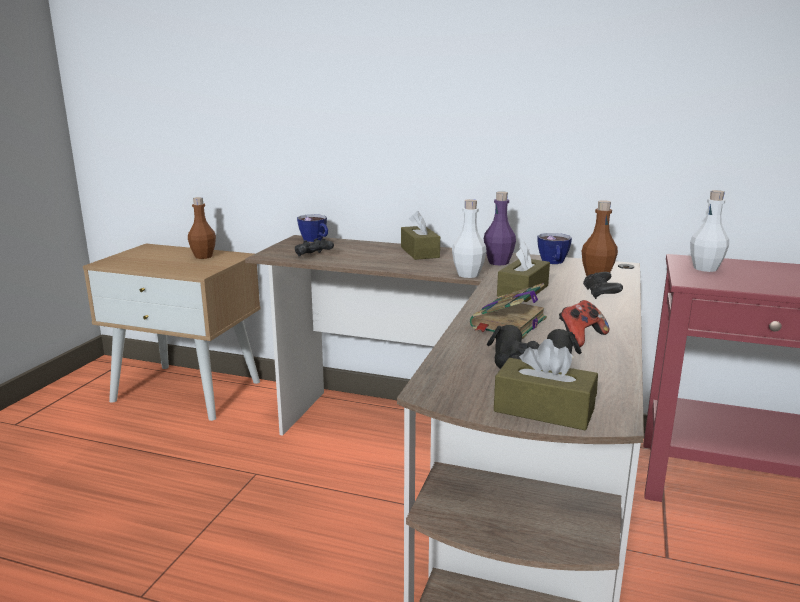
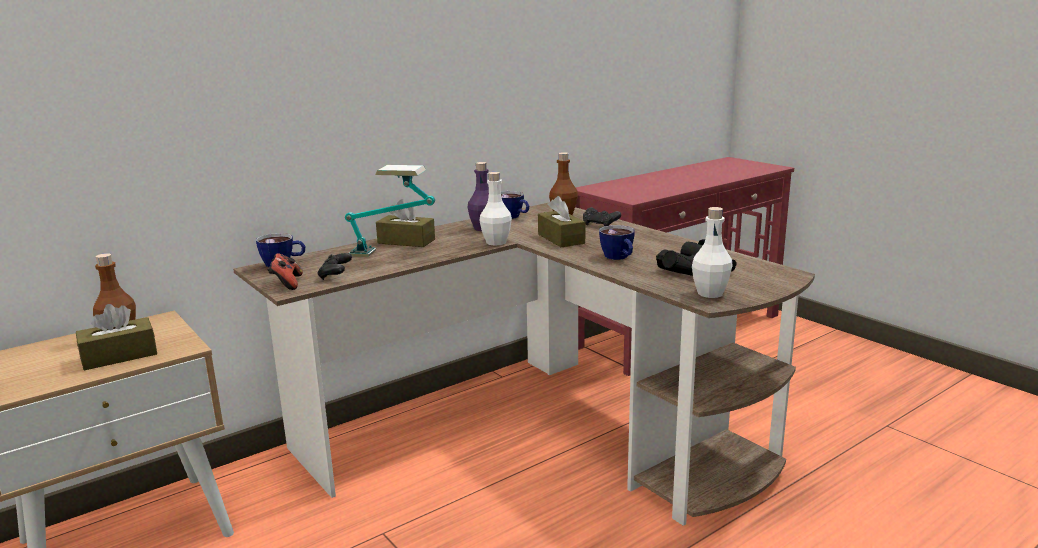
camera: 55 degrees left, 0 degrees up
(381, 257) = (393, 255): none -> table lamp
(508, 323) = (619, 258): book -> cup
(544, 410) = (766, 283): brown tissue box -> brown tissue box (119, 356)
(580, 338) = (669, 249): game controller -> game controller (286, 284)
(705, 268) = (614, 190): white bottle -> white bottle (710, 293)

